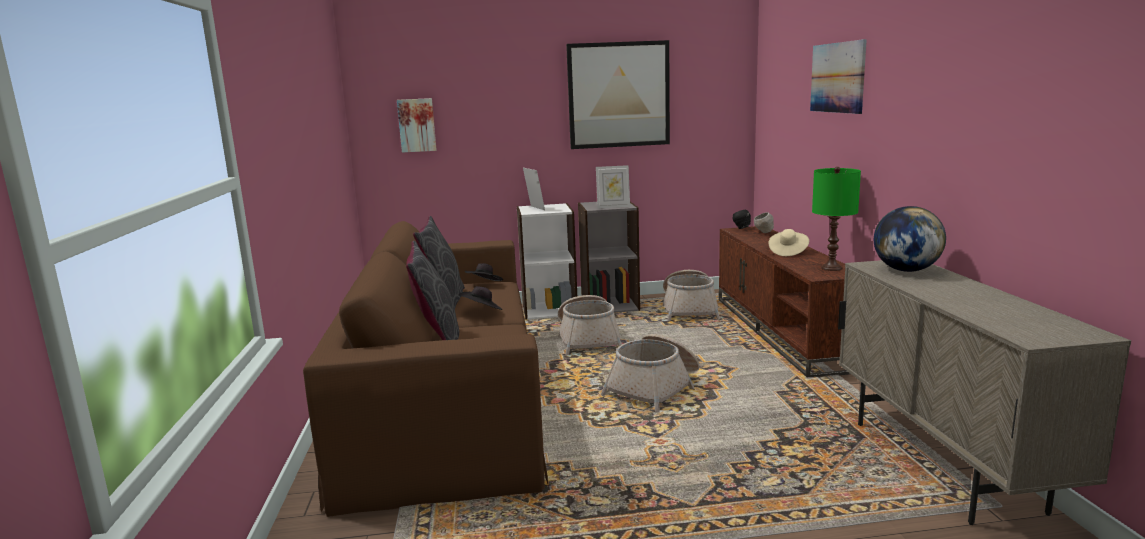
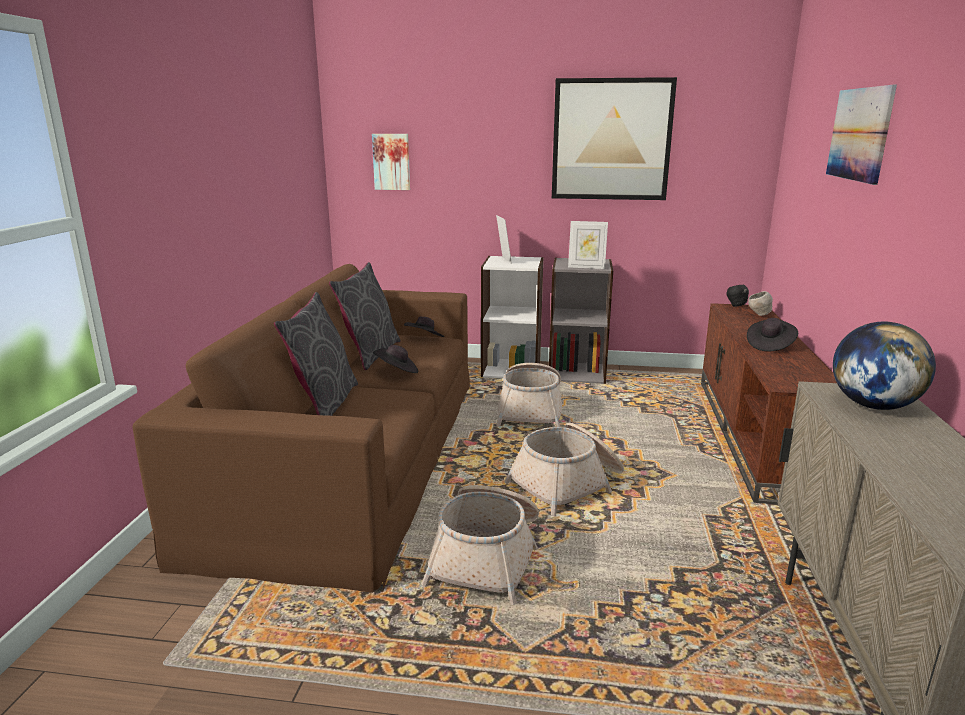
camera: 15 degrees right, 5 degrees up
(689, 309) = (661, 390): basket -> basket (487, 556)
(787, 252) = (769, 345): beige hat -> black hat
(831, 268) = (810, 375): green table lamp -> none

